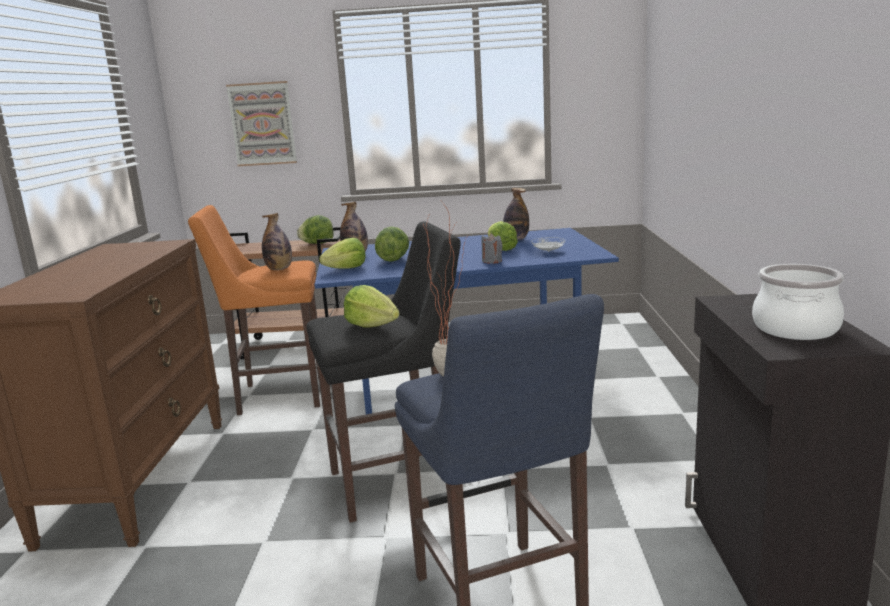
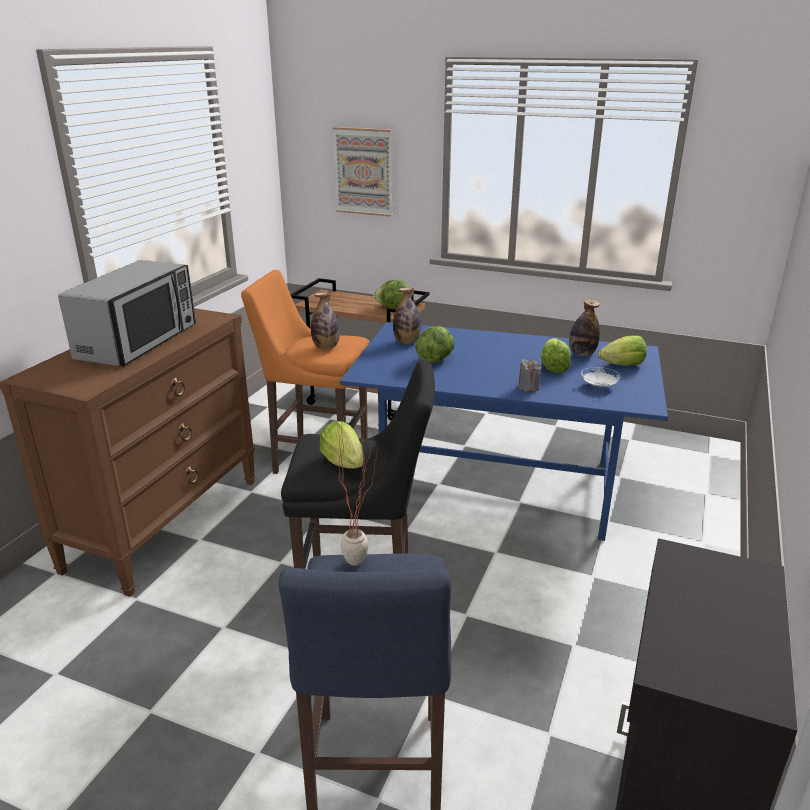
camera: 20 degrees right, 10 degrees up
(100, 265) = (139, 342): none -> microwave
(346, 269) = (383, 363): lettuce -> lettuce (623, 365)
(796, 329) = (716, 638): cooking pot -> none

